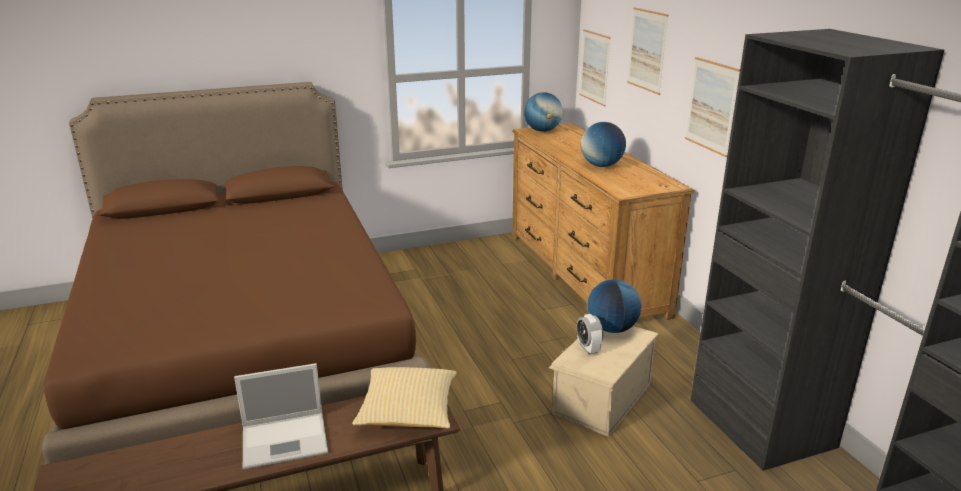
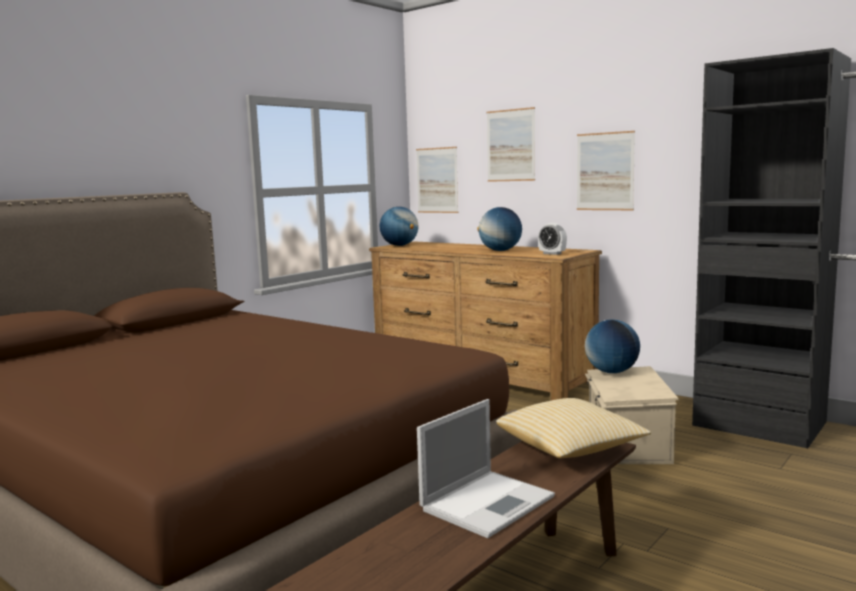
camera: 30 degrees left, 15 degrees down
(588, 348) = (617, 386): alarm clock -> alarm clock (552, 254)

